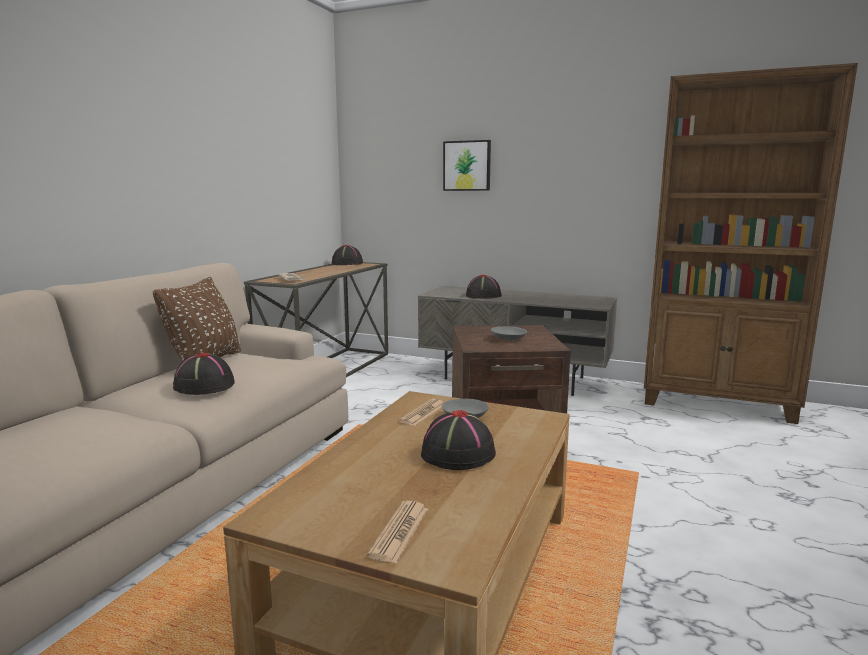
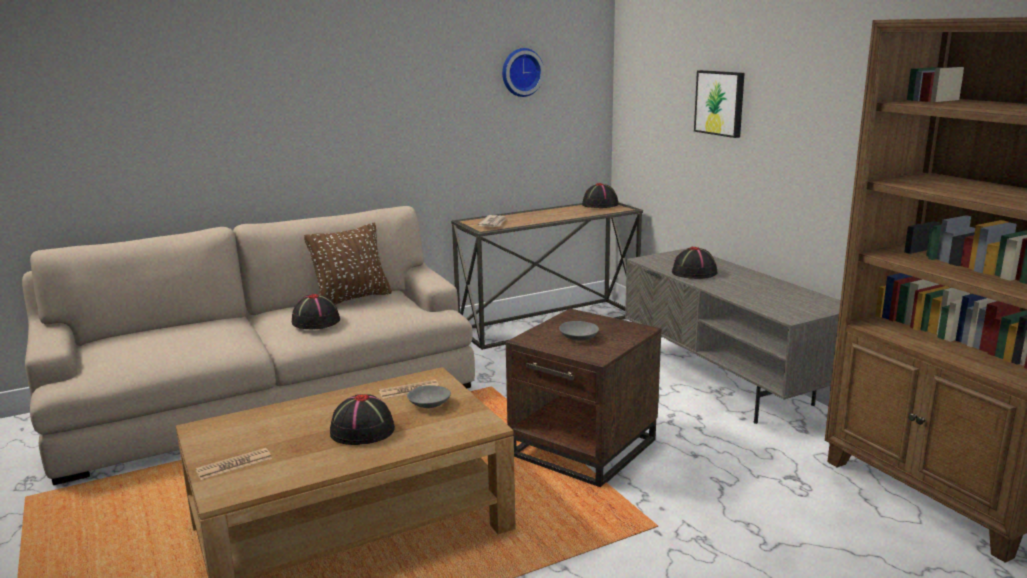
camera: 40 degrees right, 5 degrees up
(284, 141) = (521, 72): none -> wall clock

